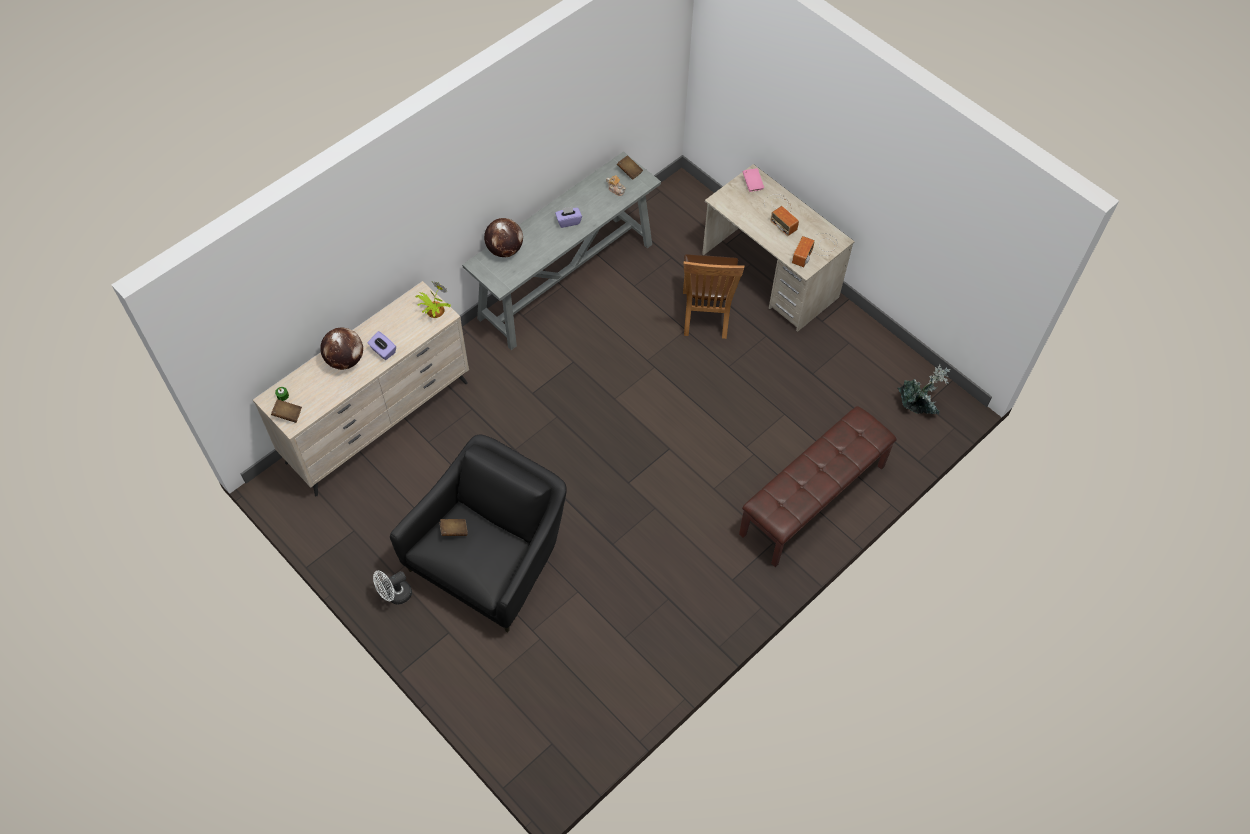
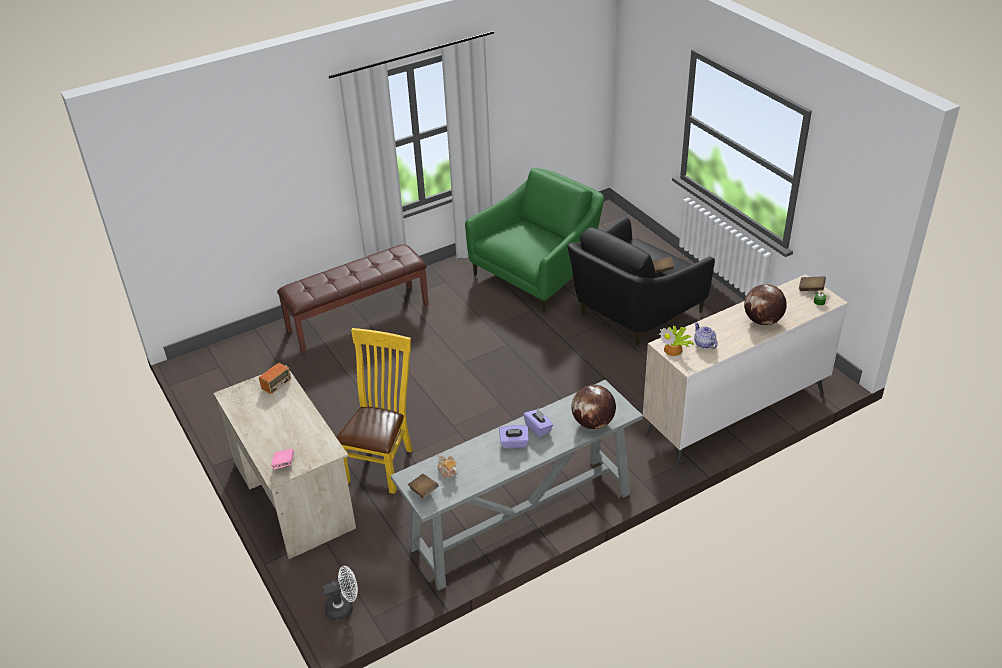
camera: 165 degrees left, 20 degrees down
(383, 351) = (725, 324): purple tissue box -> purple tissue box (538, 428)
(395, 595) = (712, 300): white fan -> white fan (344, 607)
(405, 321) = (704, 344): none -> teapot
(618, 613) = (538, 274): none -> green armchair
(706, 317) = (382, 463): brown chair -> yellow chair
(781, 213) = (271, 428): radio -> none
(917, 406) = (227, 366): potted plant -> none

